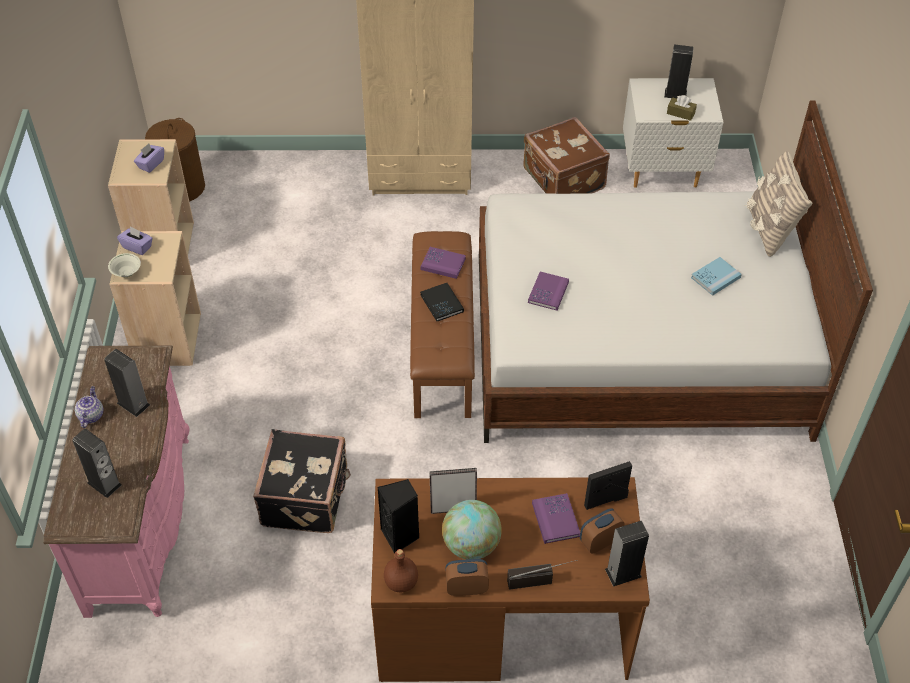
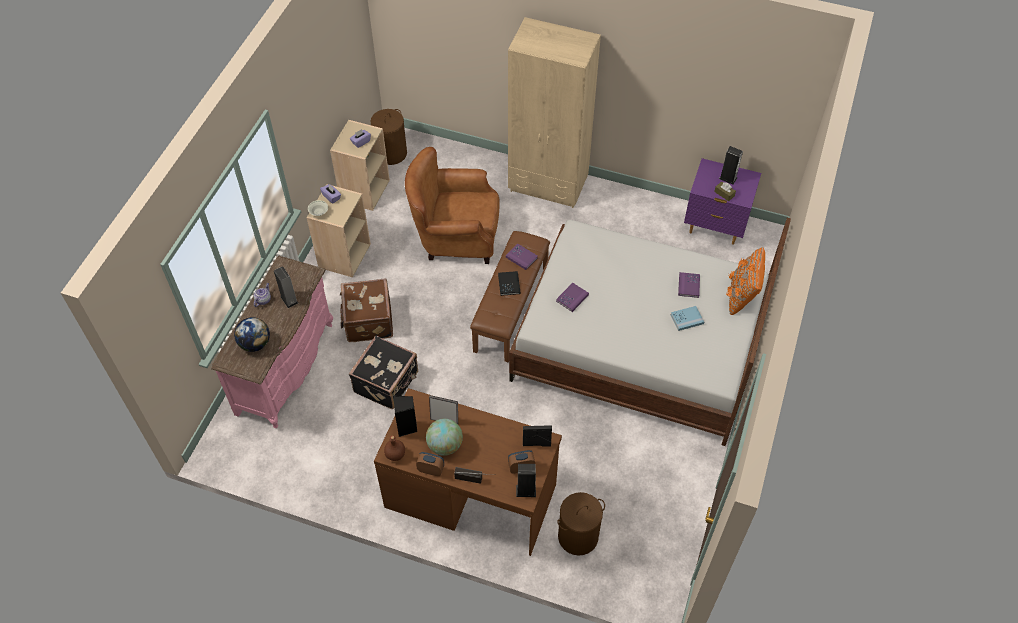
camera: 20 degrees right, 5 degrees up
(104, 483) = (255, 343): speaker -> globe
(321, 272) = (455, 237): none -> brown armchair
(555, 519) = (501, 446): purple book -> purple book (688, 286)
(562, 180) = (642, 214): brown suitcase -> brown suitcase (367, 321)
(663, 172) = (715, 227): white nightstand -> purple nightstand
(681, 629) = (577, 537): none -> brown laundry basket
(768, 230) = (740, 295): beige pillow -> orange pillow

